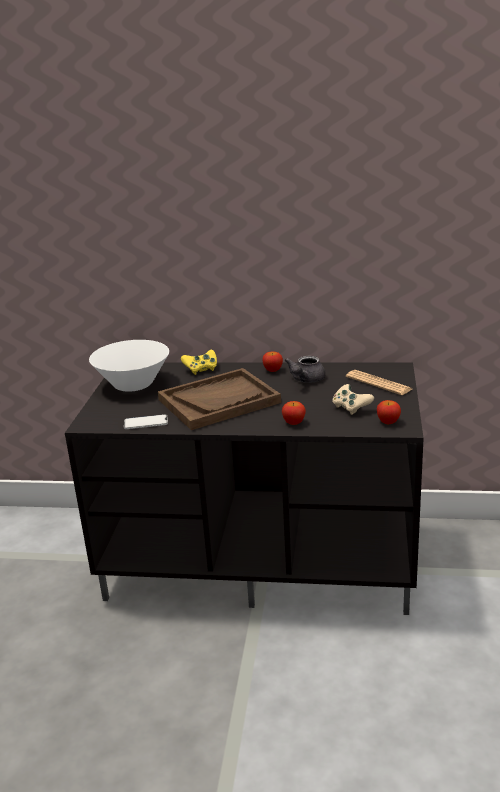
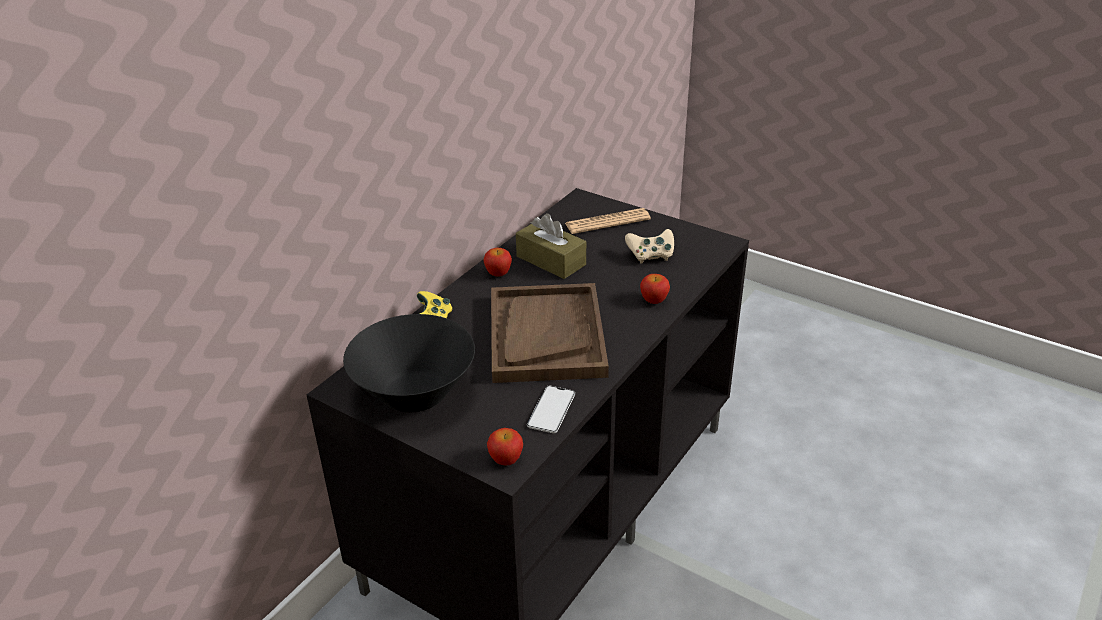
camera: 65 degrees left, 10 degrees up
(133, 385) = (415, 394): white bowl -> black bowl
(305, 380) = (551, 260): grey teapot -> brown tissue box
(388, 422) = (702, 246): apple -> apple (506, 459)

